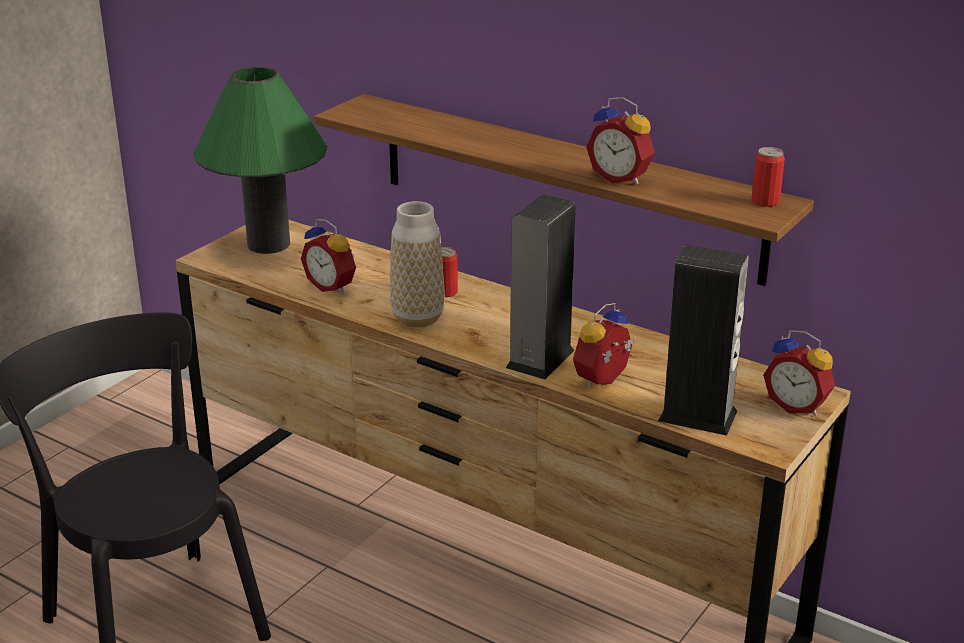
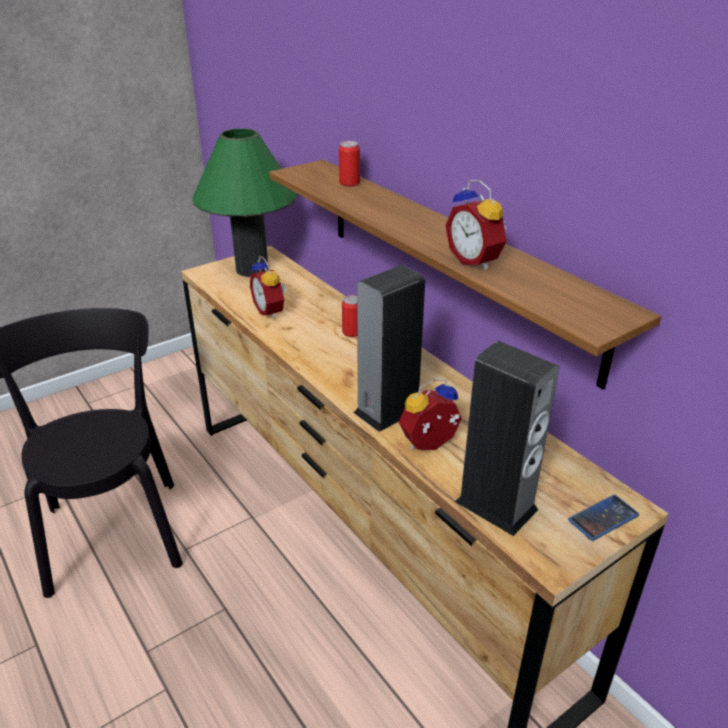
camera: 20 degrees right, 5 degrees up
(418, 318) = (314, 351): vase -> none
(765, 201) = (605, 308): can -> can (349, 183)
(797, 405) = (603, 518): alarm clock -> phone

